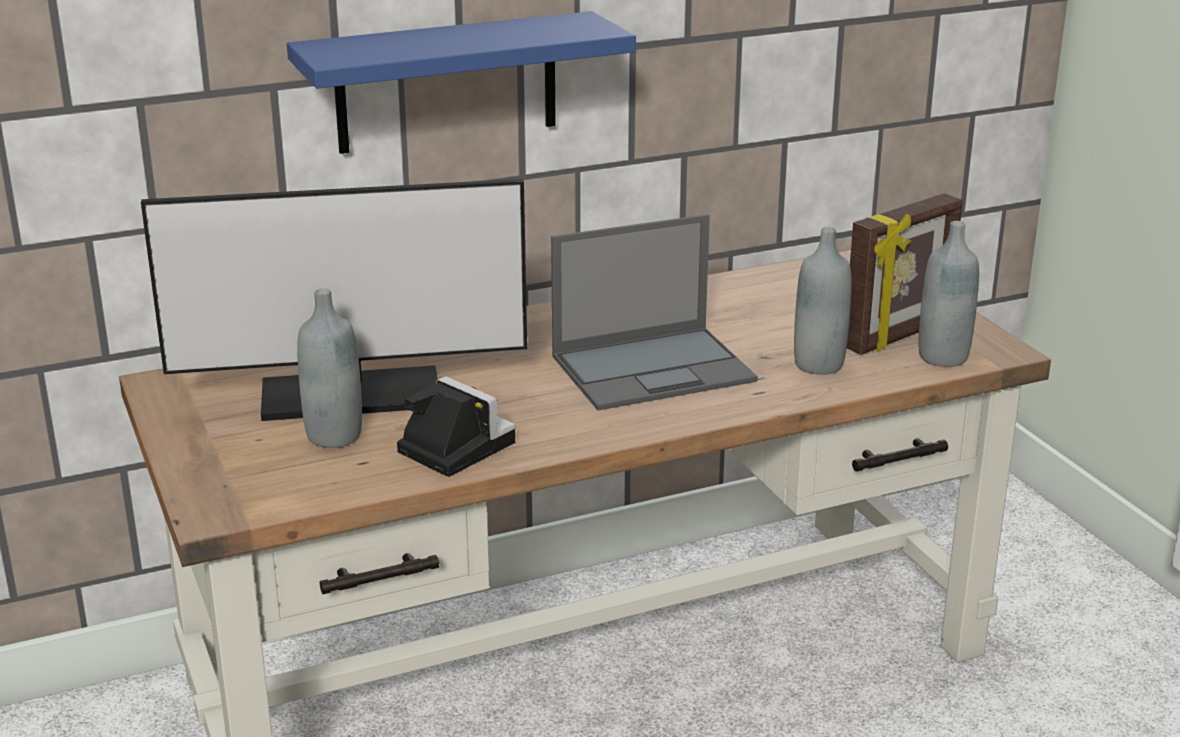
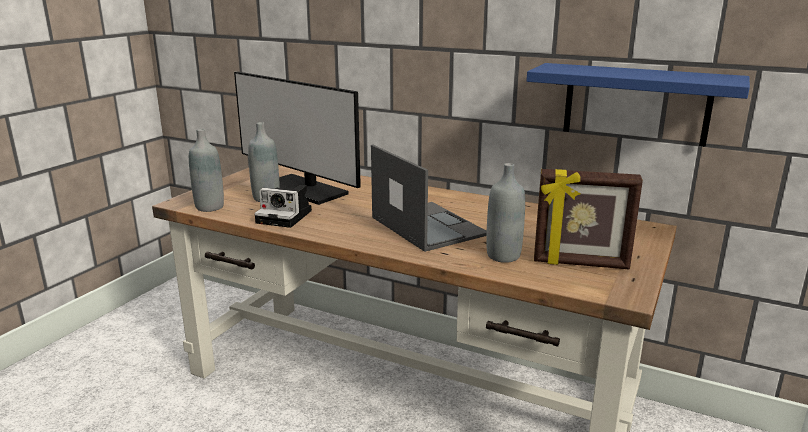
camera: 50 degrees right, 5 degrees down
(447, 83) = (410, 55): blue shelf -> blue shelf (636, 104)
(452, 446) = (286, 217): camera -> camera turned 105 degrees clockwise
(654, 368) = (426, 226): laptop -> laptop turned 150 degrees counterclockwise
(943, 357) = (581, 282): grey bottle -> grey bottle (209, 207)

